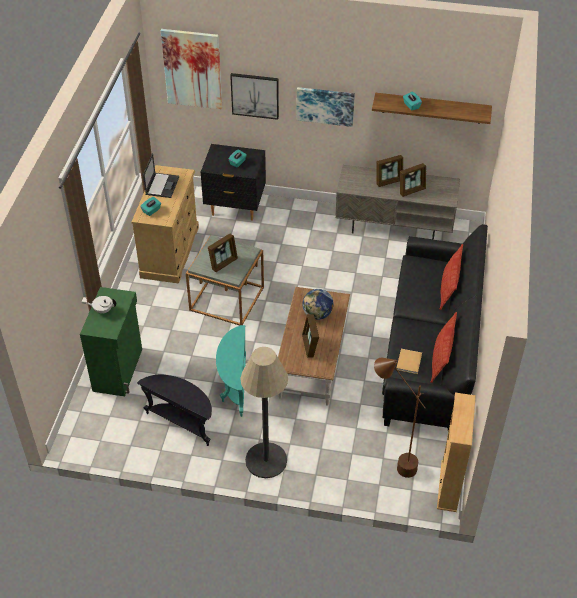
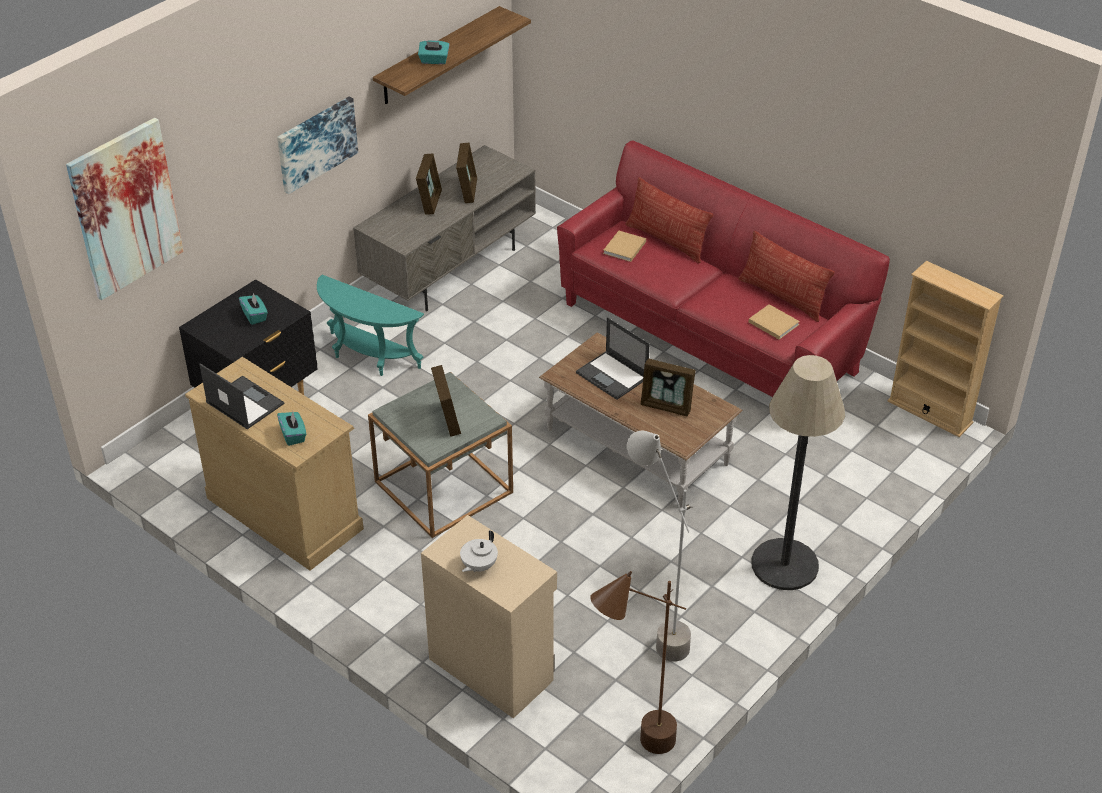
camera: 60 degrees left, 5 degrees down
(119, 369) = (491, 668): green cabinet -> beige cabinet
(182, 422) = (655, 630): black side table -> grey floor lamp
(234, 386) = (625, 546): turquoise side table -> turquoise side table (368, 357)
(255, 95) = (222, 193): picture -> none
(317, 314) = (613, 376): globe -> laptop
(391, 461) = (861, 445): brown floor lamp -> brown floor lamp (632, 752)
(421, 272) = (624, 248): none -> beige book
(429, 355) = (708, 337): black sofa -> red sofa

